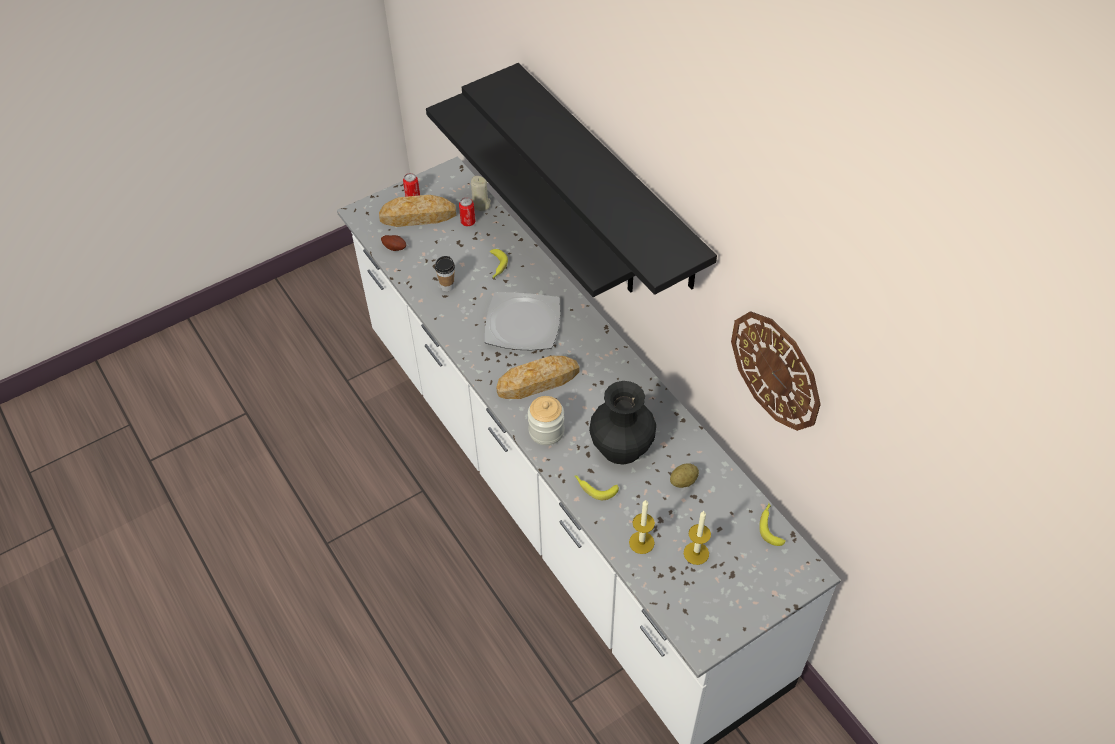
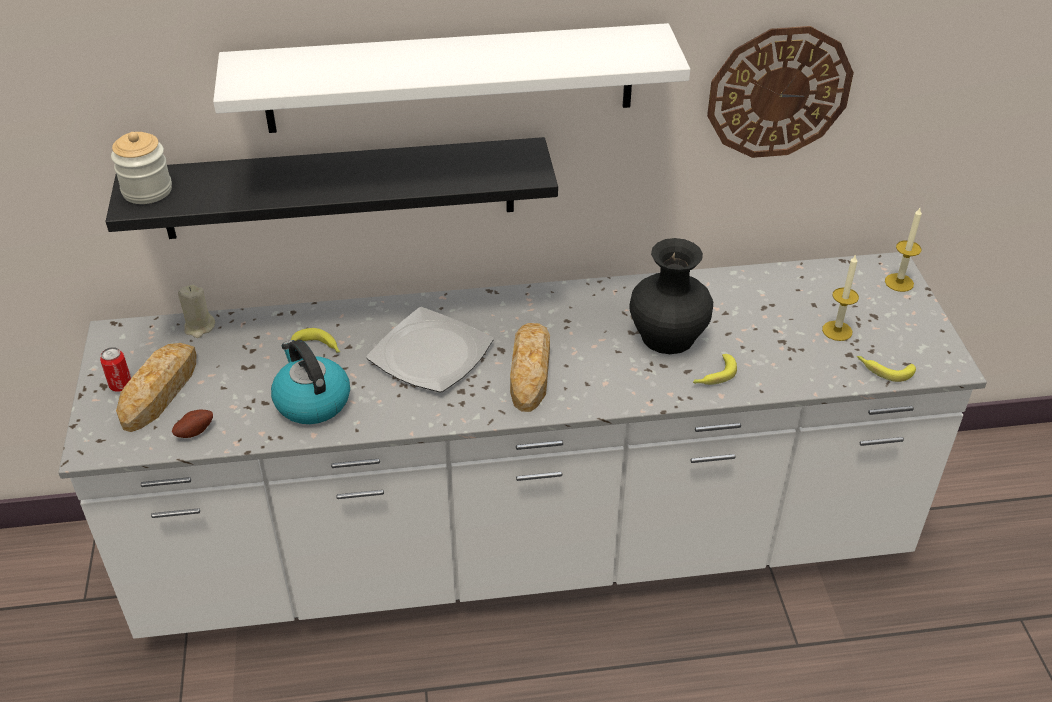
camera: 65 degrees left, 10 degrees down
(447, 286) = (311, 401): cup -> kettle
(468, 222) = (218, 347): can -> none
(546, 431) = (609, 388): jar -> jar (147, 191)
(609, 177) = (450, 78): black shelf -> white shelf
(641, 542) = (805, 365): candle -> candle (899, 282)
(683, 481) = (740, 308): potato -> none
(770, 526) = (826, 270): banana -> banana (883, 370)

